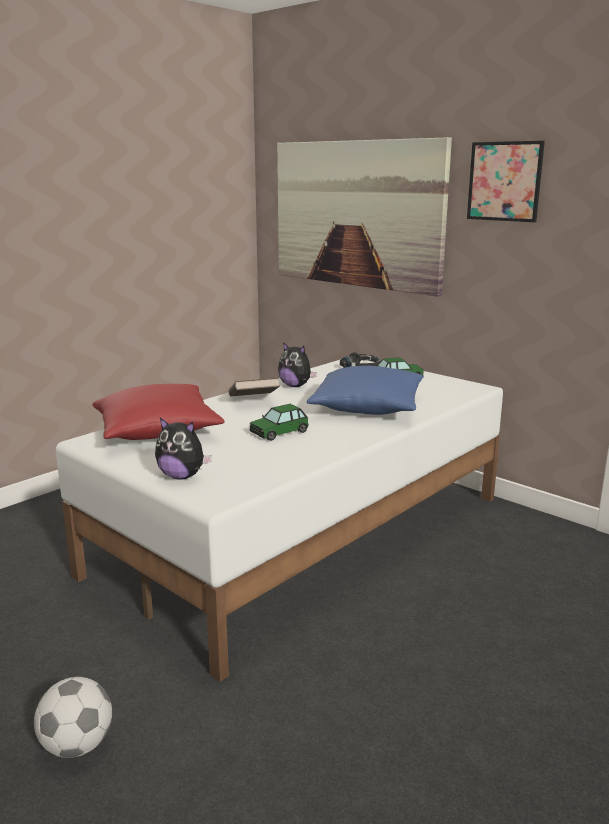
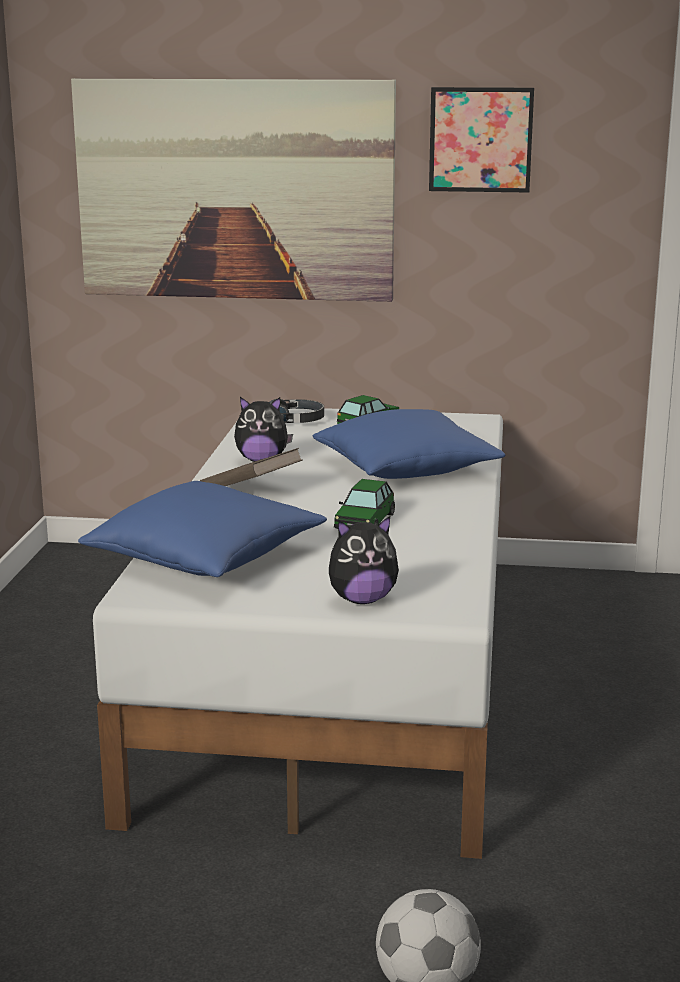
camera: 35 degrees left, 0 degrees up
(157, 431) = (206, 558): red pillow -> blue pillow

